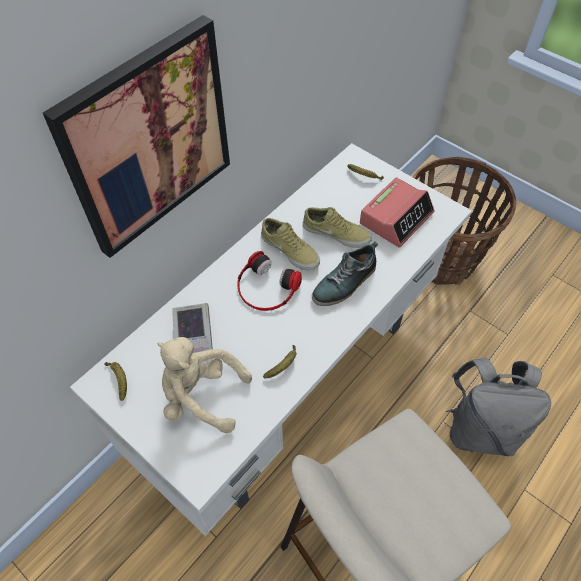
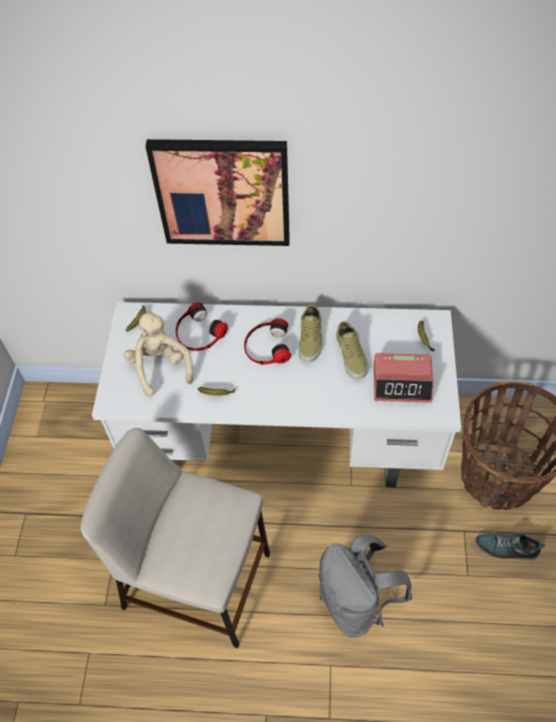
camera: 55 degrees right, 0 degrees up
(193, 334) = (199, 333): book -> headphones
(345, 283) = (312, 387): shoe -> shoe (506, 549)

